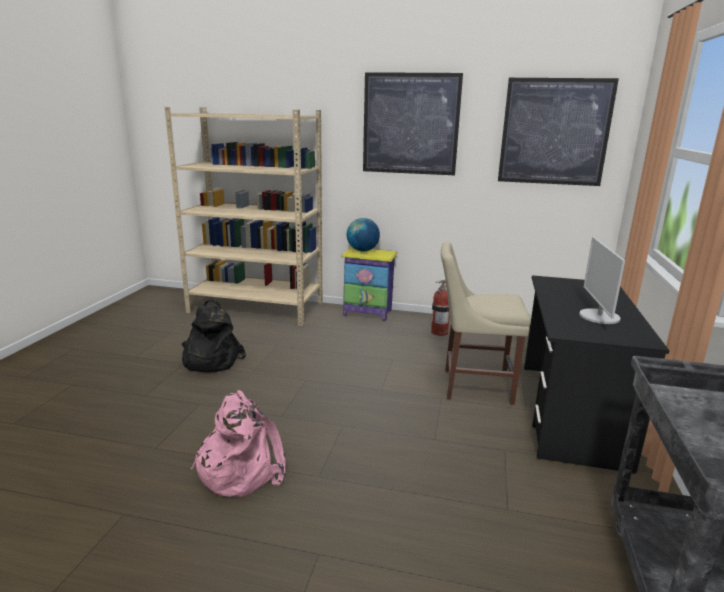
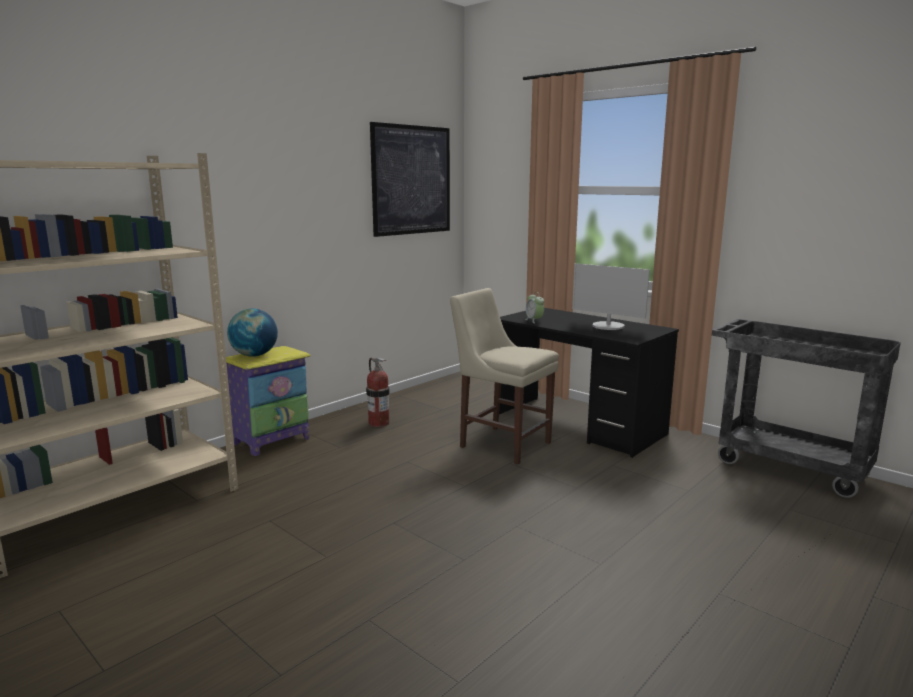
camera: 60 degrees left, 5 degrees down
(210, 361) = (240, 586): black backpack -> none
(241, 469) = (558, 612): pink backpack -> none
(410, 124) = (279, 175): picture -> none
(472, 385) = (501, 443): beige chair -> beige chair turned 90 degrees clockwise
(553, 288) = (534, 321): none -> alarm clock

